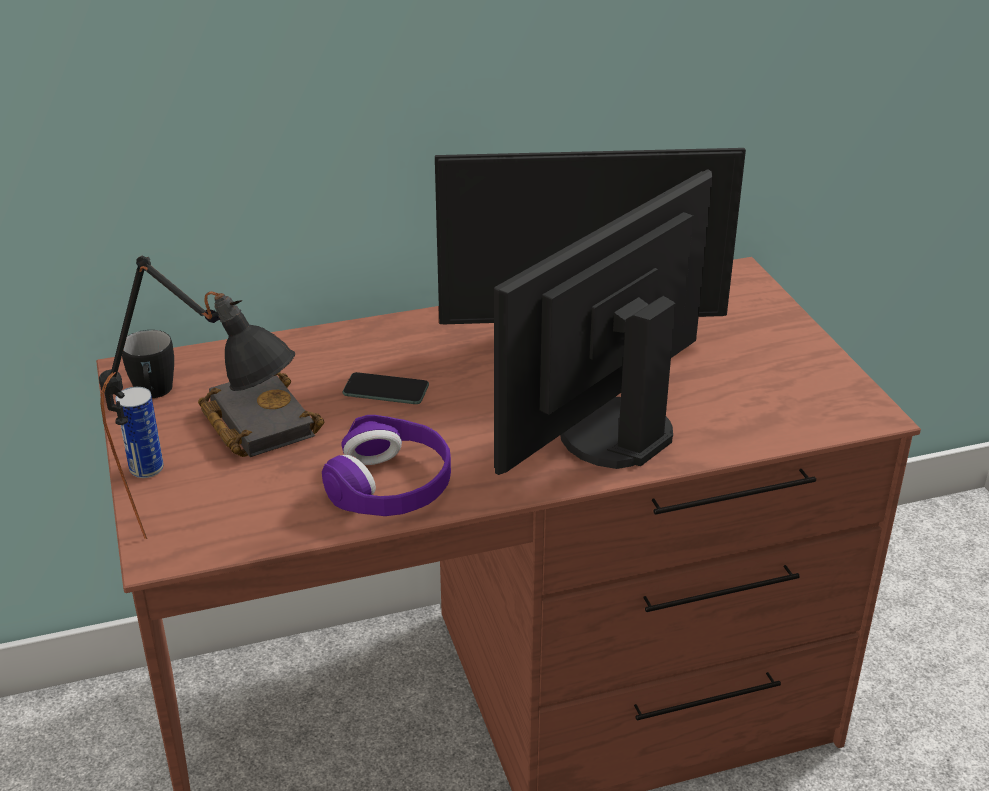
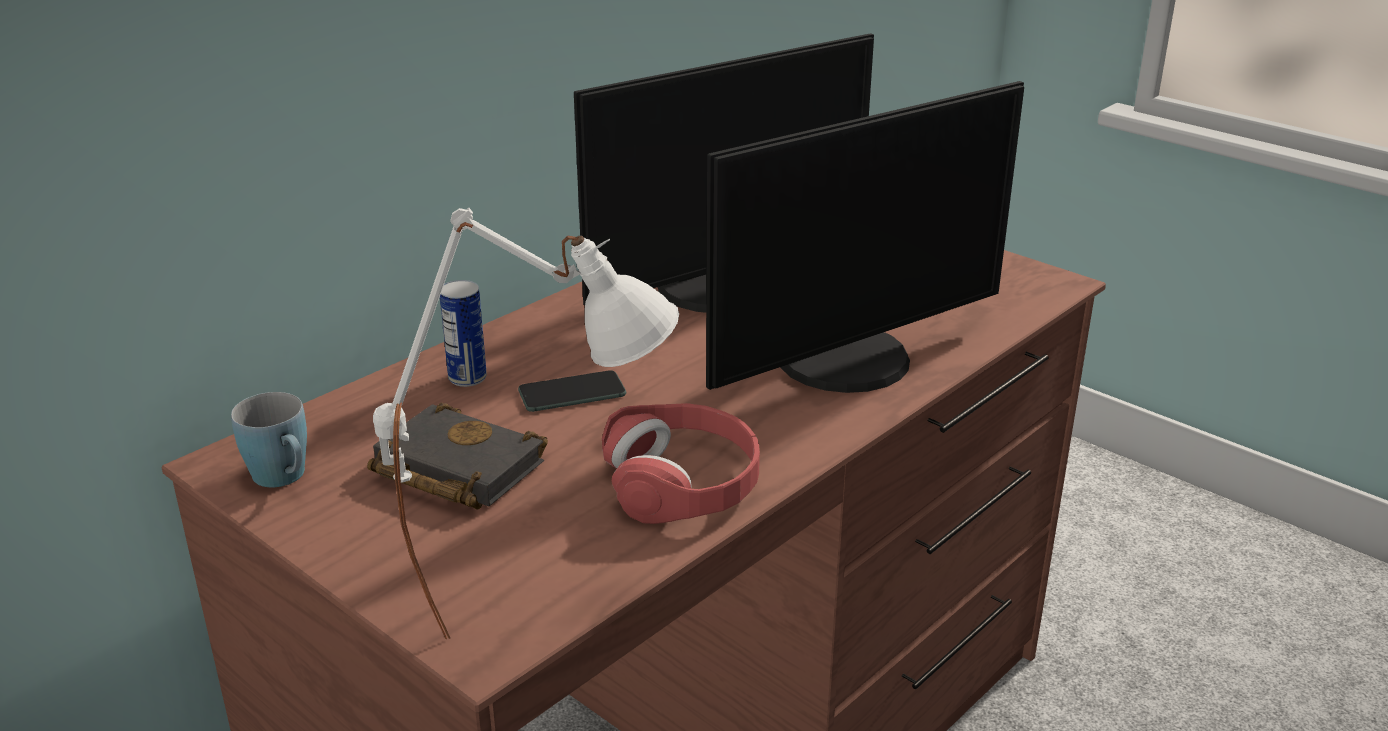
camera: 30 degrees left, 5 degrees down
(146, 468) = (364, 562): can -> can (467, 378)
(154, 393) = (285, 479): black mug -> blue mug
(219, 538) = (543, 604): black table lamp -> white table lamp
(391, 484) = (682, 482): purple headphones -> red headphones
(611, 431) = (848, 362): monitor -> monitor turned 135 degrees counterclockwise

